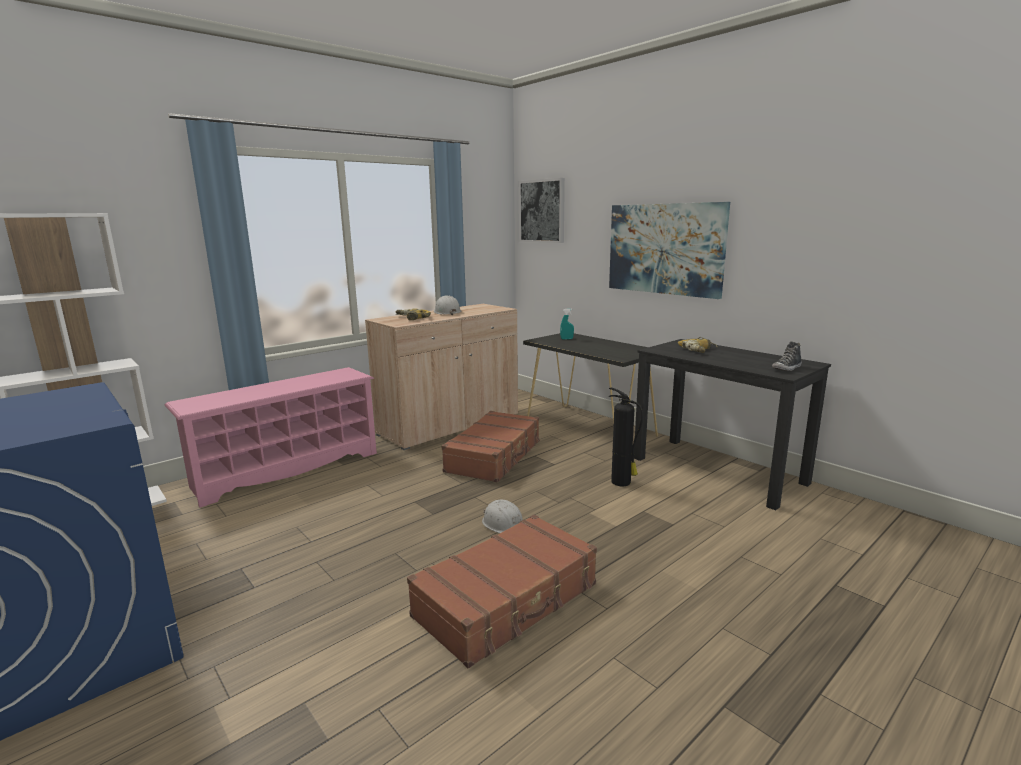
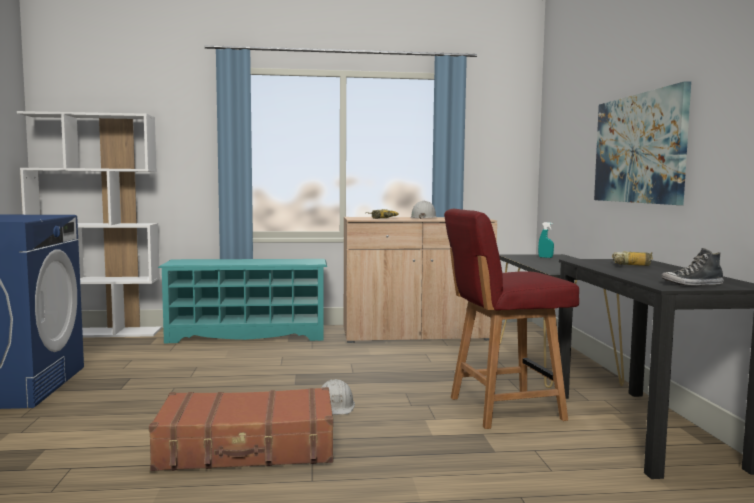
camera: 35 degrees right, 10 degrees down
(287, 469) = (247, 336): pink shoe rack -> turquoise shoe rack
(495, 456) = (414, 363): brown suitcase -> none
(542, 211) = (556, 121): picture -> none
(622, 482) = (503, 409): fire extinguisher -> red chair

